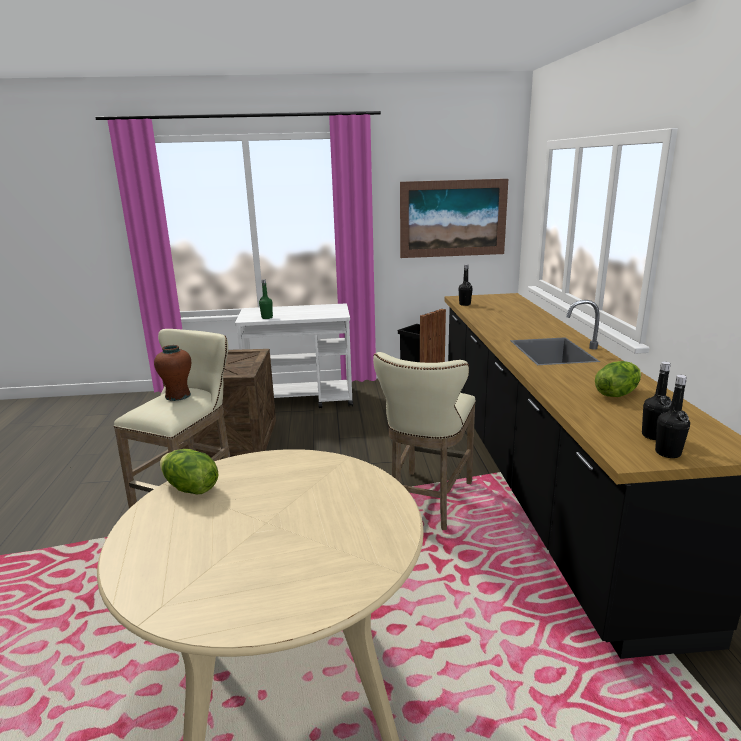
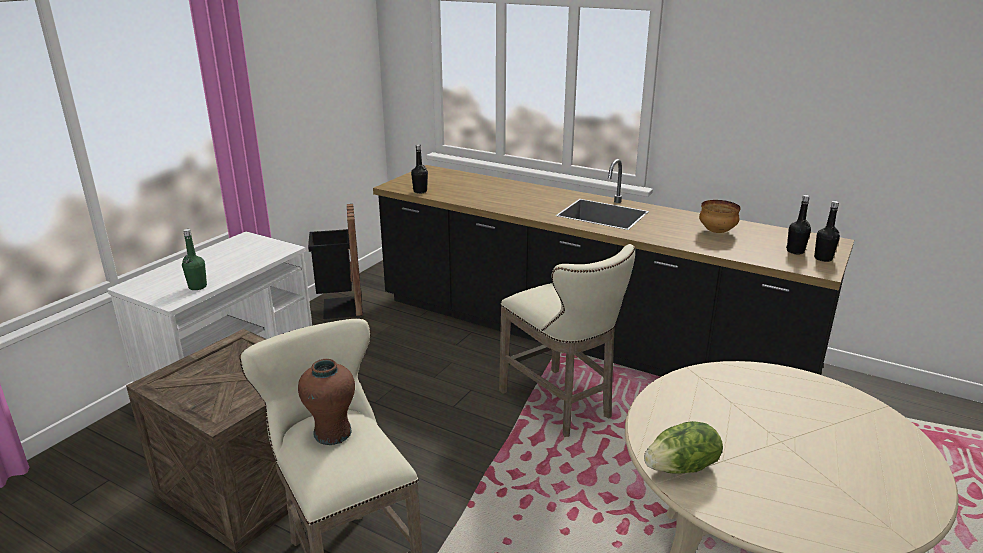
camera: 55 degrees left, 5 degrees up
(453, 218) = (323, 88): picture -> none
(616, 393) = (716, 232): lettuce -> bowl

